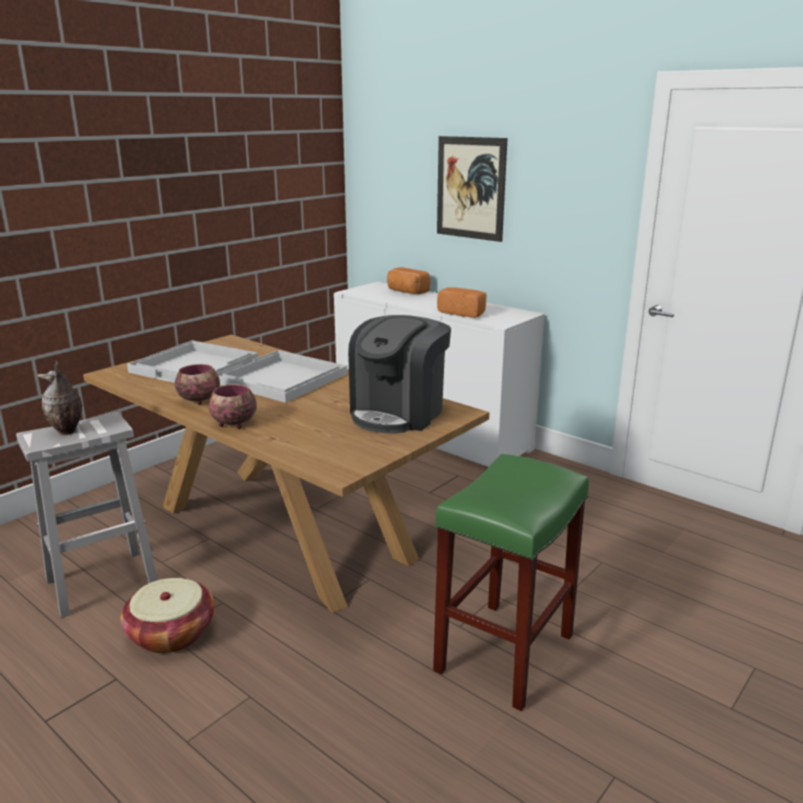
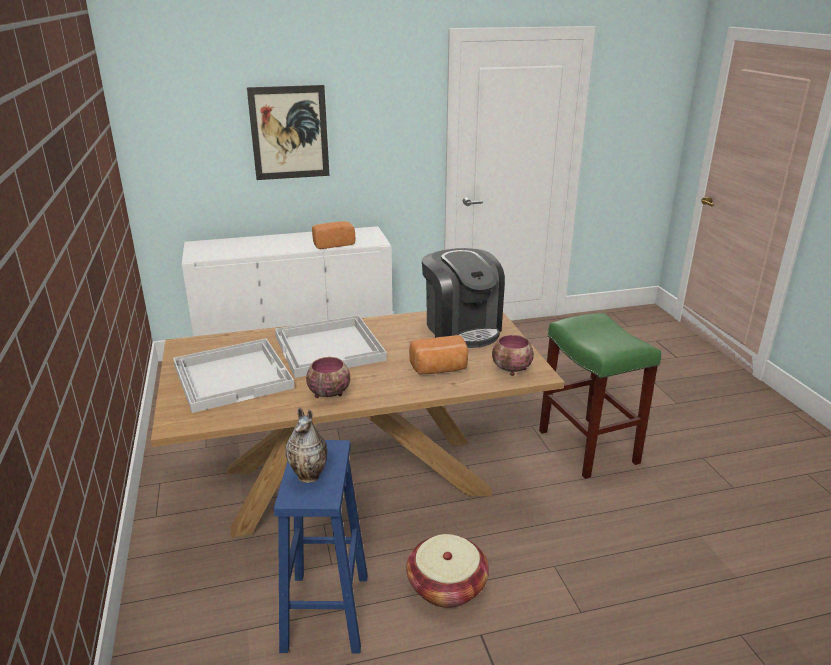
camera: 55 degrees left, 5 degrees up
(100, 583) = (326, 613): white stool -> blue stool
(233, 424) = (404, 391): bowl -> bowl (511, 370)
(406, 291) = (239, 242): bread -> bread (439, 369)

